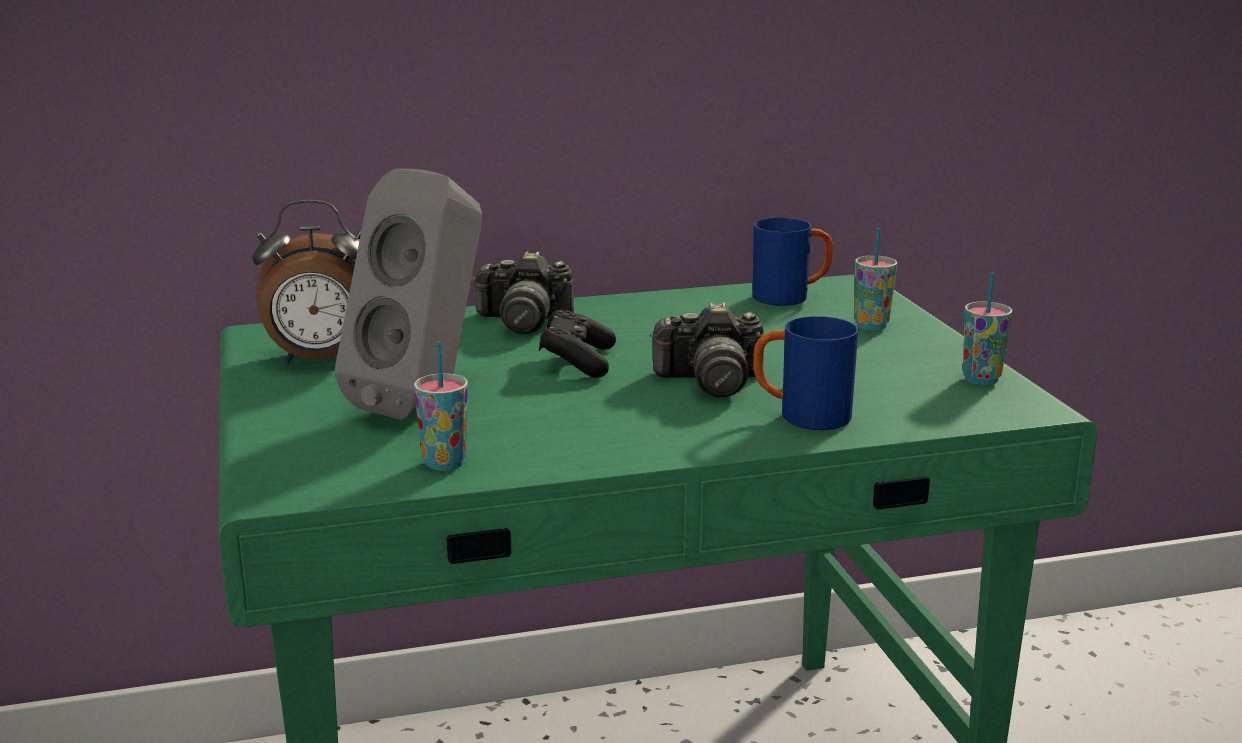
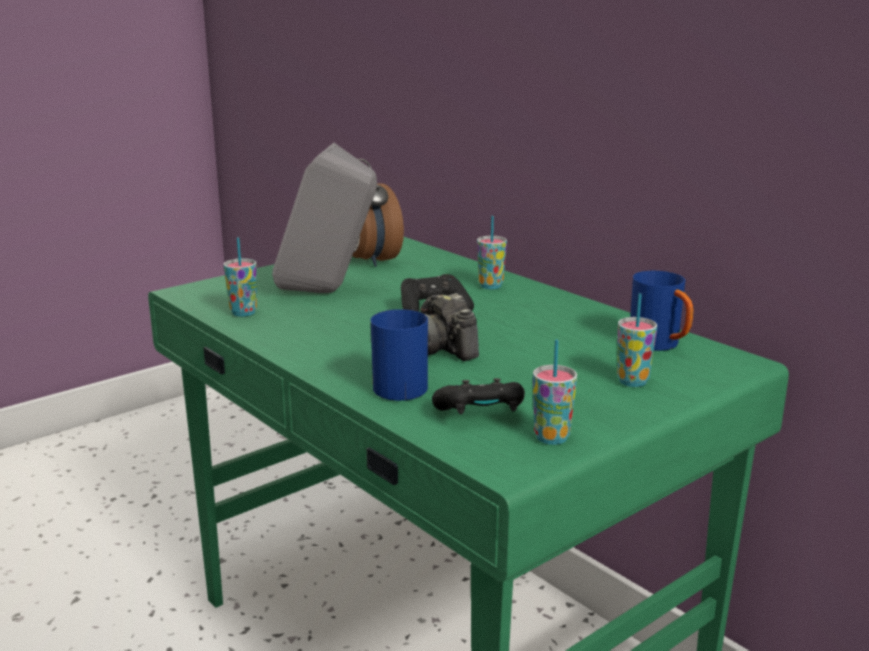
camera: 65 degrees right, 0 degrees up
(524, 321) = (490, 286): camera -> cup
(912, 396) = (481, 416): none -> black game controller

